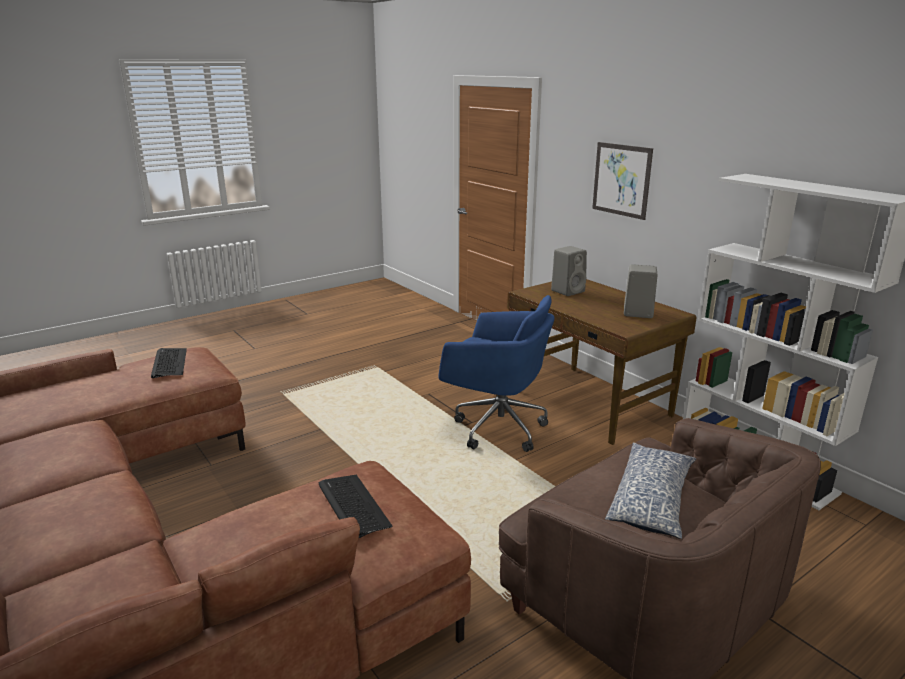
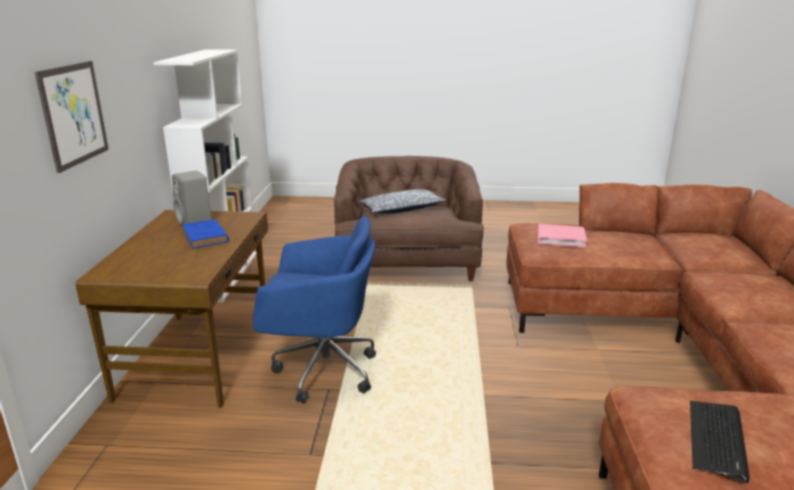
camera: 140 degrees left, 0 degrees up
(353, 506) = (560, 238): keyboard -> pink book
(495, 429) = (321, 372): blue office chair -> blue office chair turned 120 degrees clockwise
(568, 291) = (160, 262): grey speaker -> none
(593, 308) = (206, 237): none -> blue book

